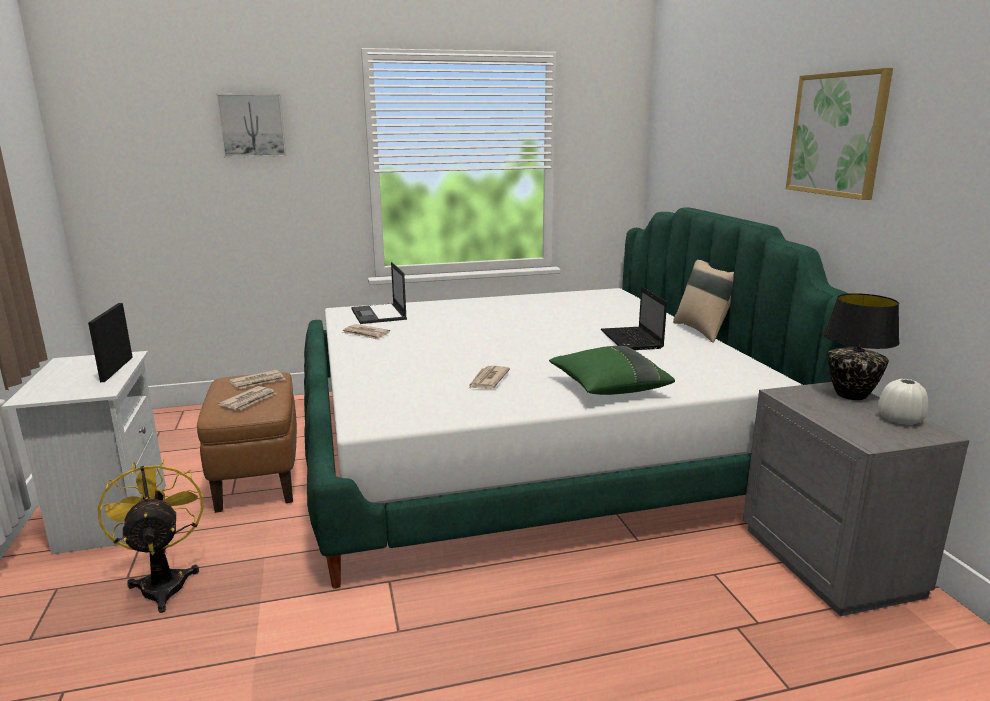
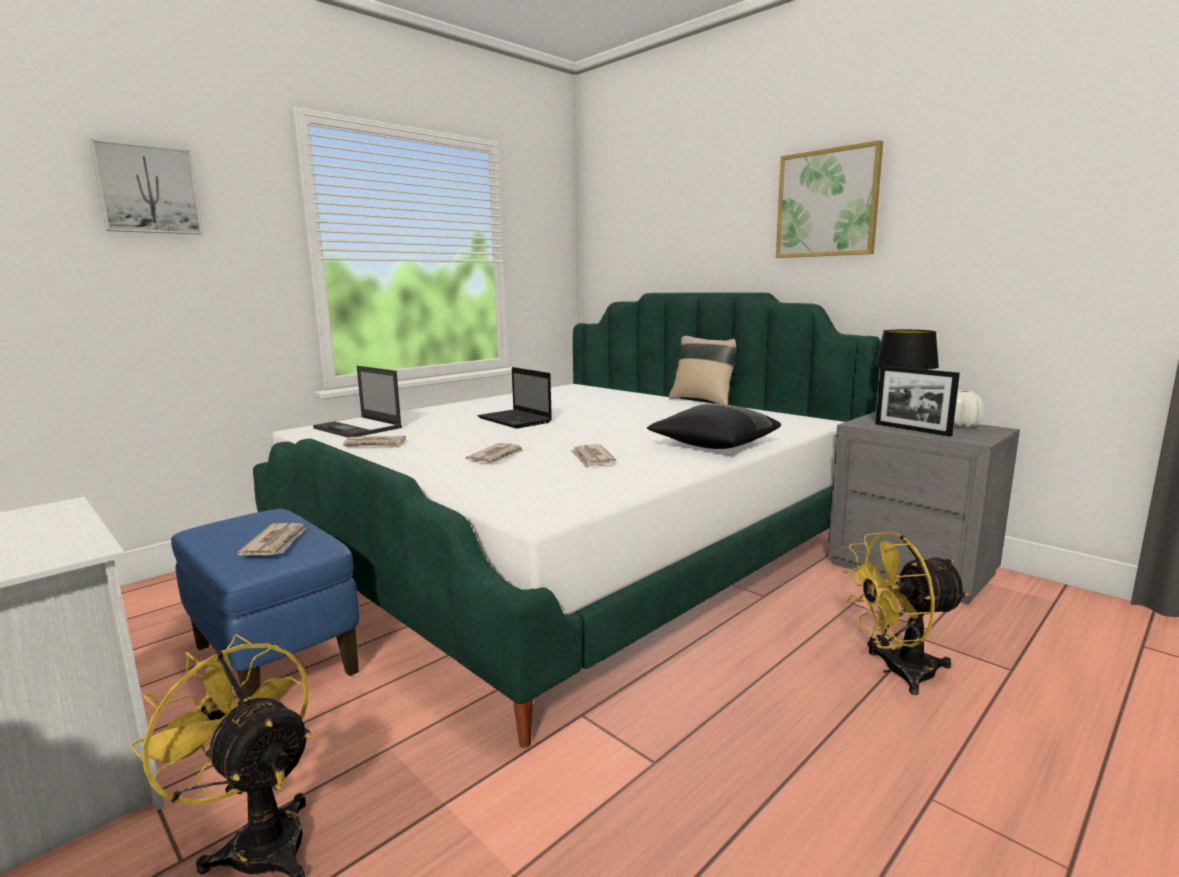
camera: 30 degrees left, 5 degrees down
(117, 369) = (64, 523): picture frame -> picture frame (912, 429)
(258, 382) = (258, 522): newspaper -> newspaper (497, 456)
(258, 479) = (275, 660): brown ottoman -> blue ottoman
(608, 388) = (713, 446): green pillow -> black pillow
(632, 340) = (661, 413): laptop -> laptop (516, 420)
(669, 645) = (897, 671): none -> yellow fan

